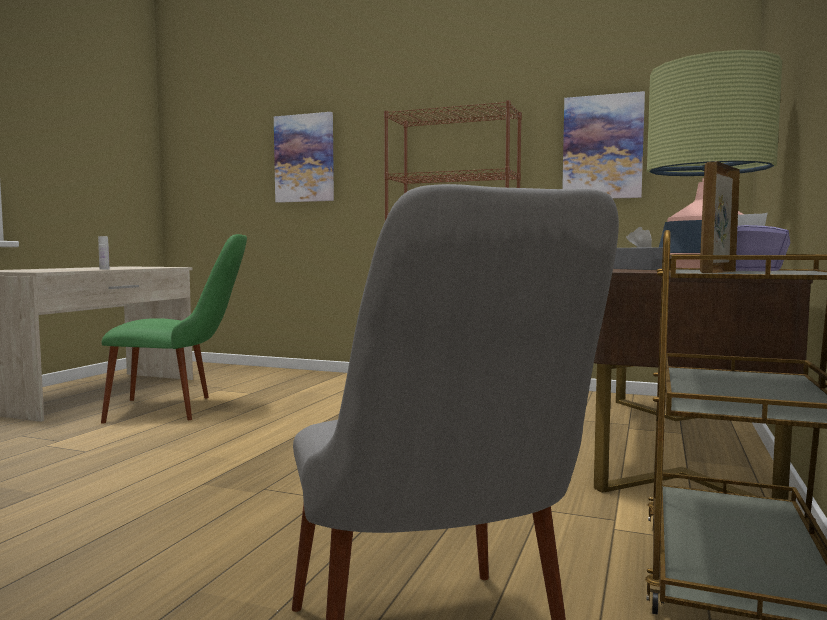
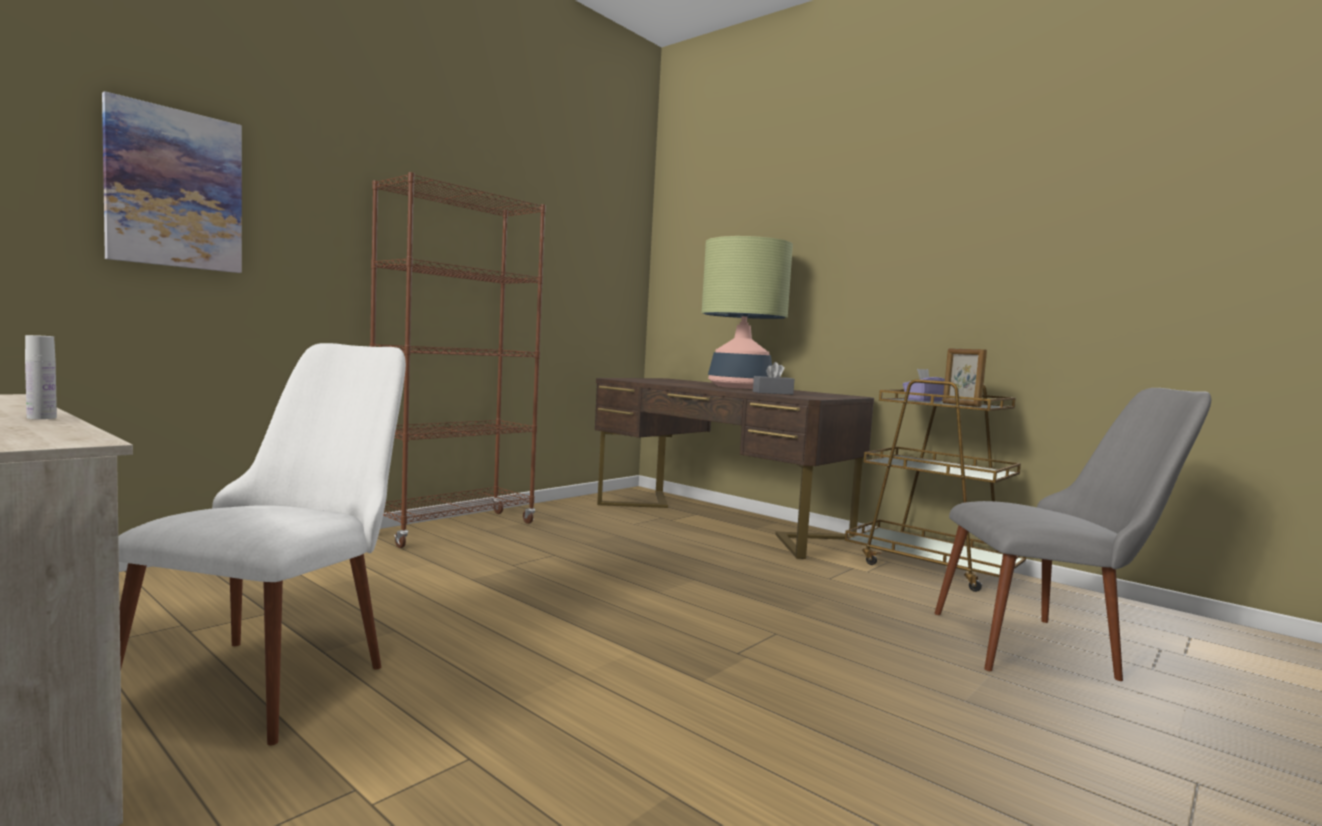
camera: 70 degrees left, 0 degrees up
(180, 408) = (282, 669): green chair -> white chair
(602, 147) = (563, 263): picture -> none

